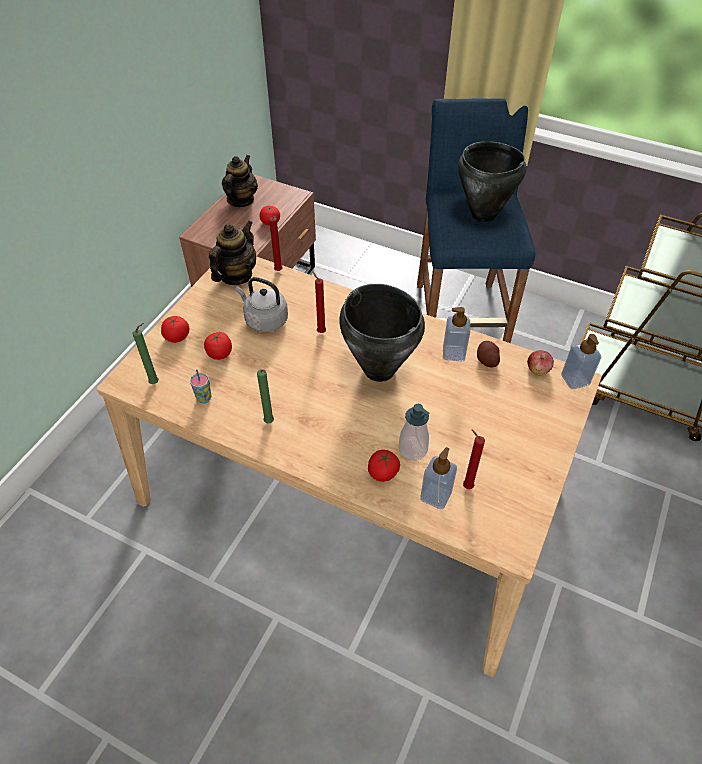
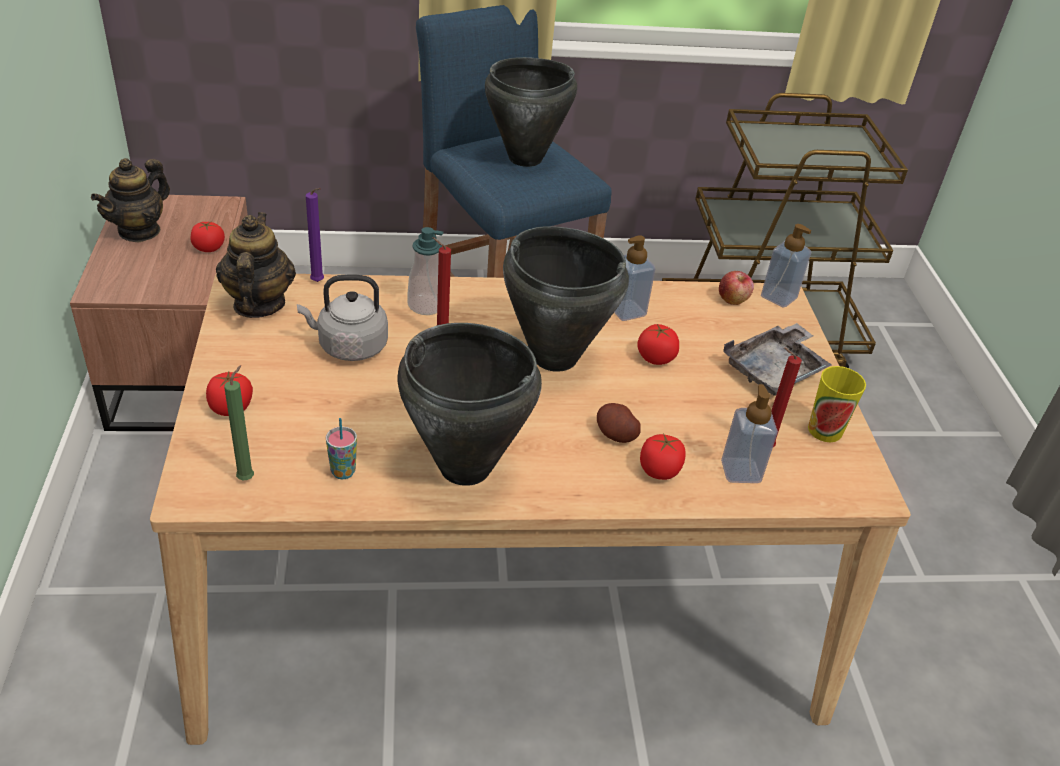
camera: 35 degrees left, 10 degrees down
(220, 353) = (317, 408): tomato -> tomato (656, 357)
(241, 200) = (139, 231): teapot -> teapot turned 135 degrees counterclockwise
(270, 423) = (465, 468): green candle -> black cooking pot
(279, 271) = (319, 282): red candle -> purple candle
(413, 449) = (671, 430): soap dispenser -> soap dispenser (426, 305)
(487, 360) = (670, 306): potato -> potato (615, 434)
(521, 492) = (825, 430): none -> cup
(522, 434) = (775, 370): none -> grey tray

